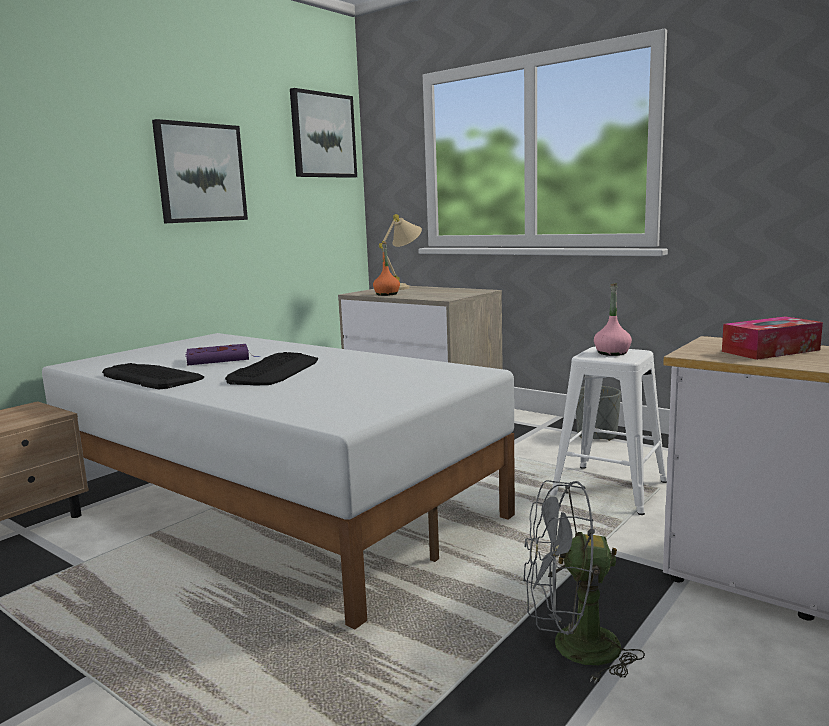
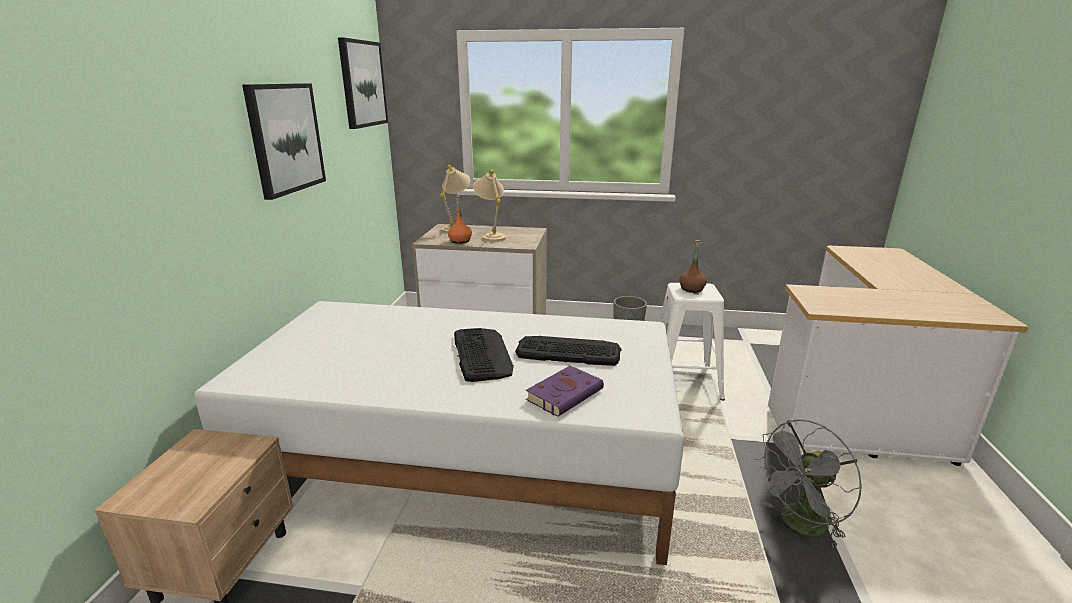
camera: 30 degrees left, 10 degrees up
(152, 377) = (371, 385): keyboard -> keyboard (568, 351)
(220, 359) = (396, 344): purple book -> purple book (566, 394)
(426, 292) = (492, 236): none -> beige table lamp
(612, 353) = (691, 289): pink bottle -> brown bottle
(770, 351) = (852, 298): tissue box -> none

